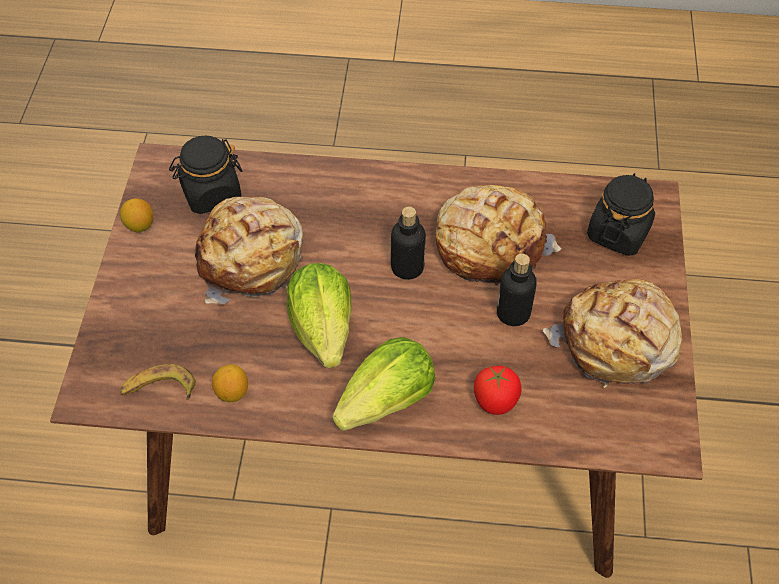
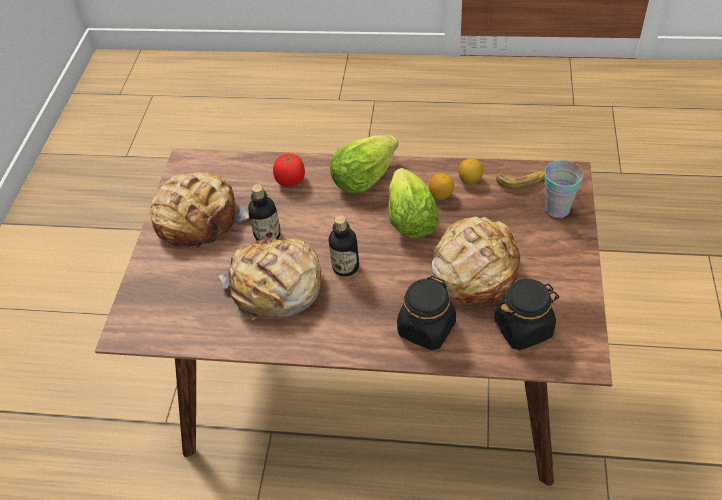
camera: 175 degrees left, 5 degrees down
(125, 340) = (557, 209): none -> cup
(140, 226) = (579, 296): lemon -> lemon (441, 195)
(618, 232) = (166, 300): black jar -> black jar (426, 329)

